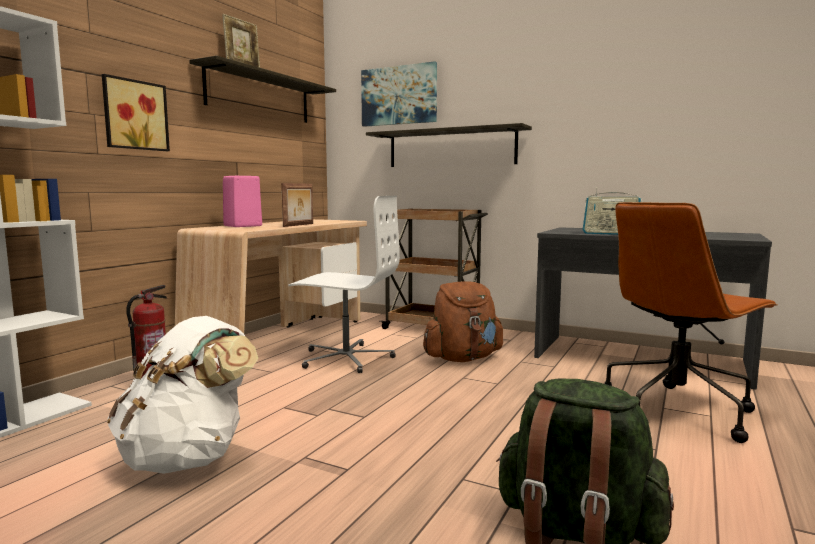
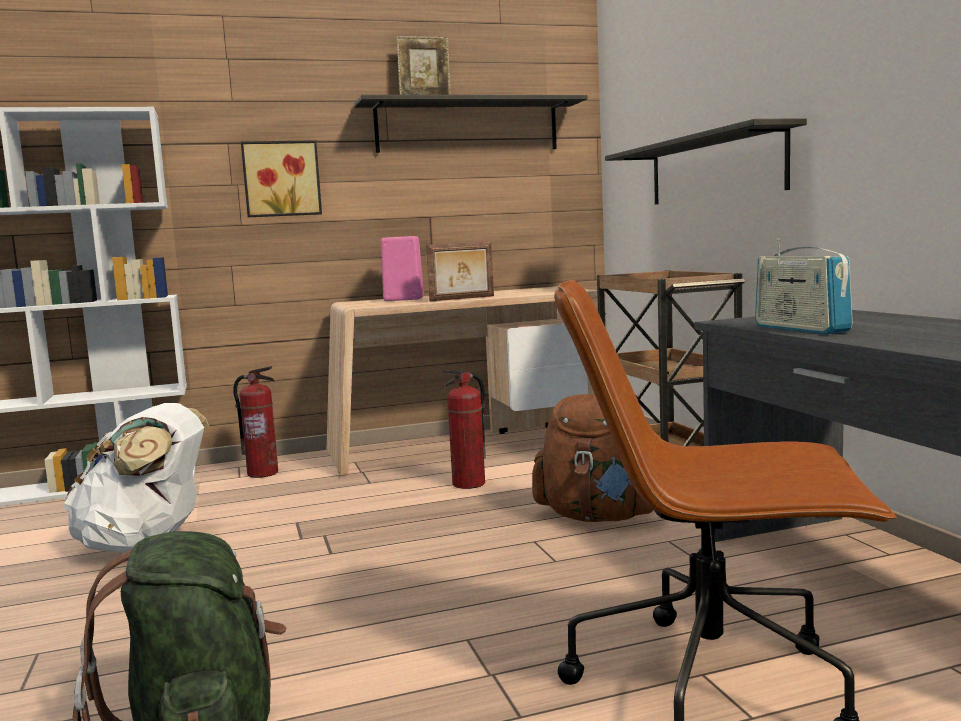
camera: 45 degrees right, 0 degrees up
(346, 358) = (469, 484): white office chair -> fire extinguisher
(399, 95) = (661, 90): picture -> none

